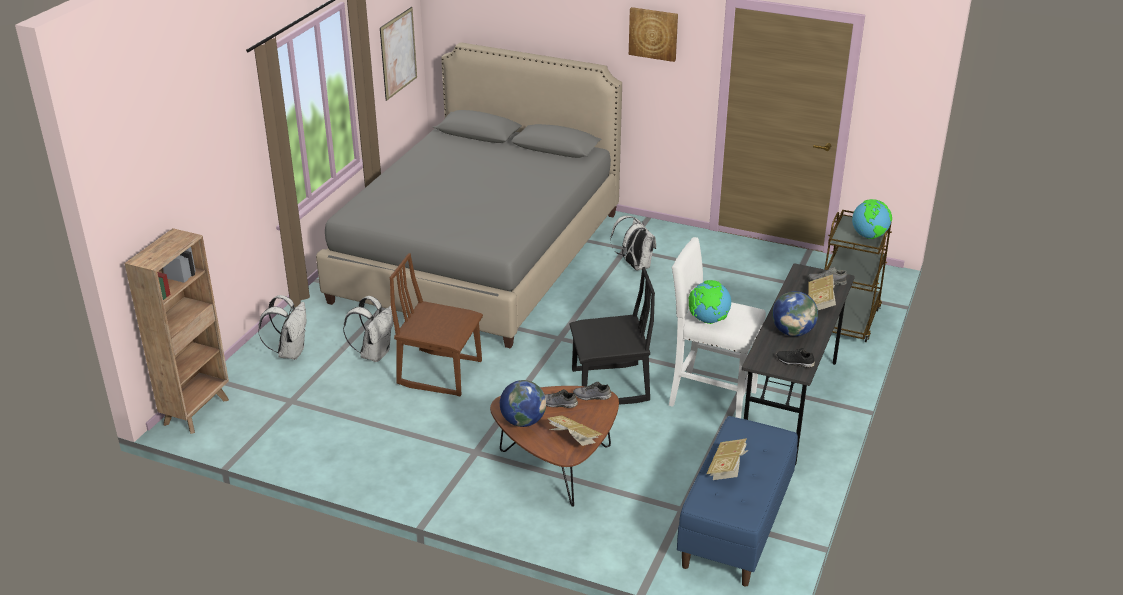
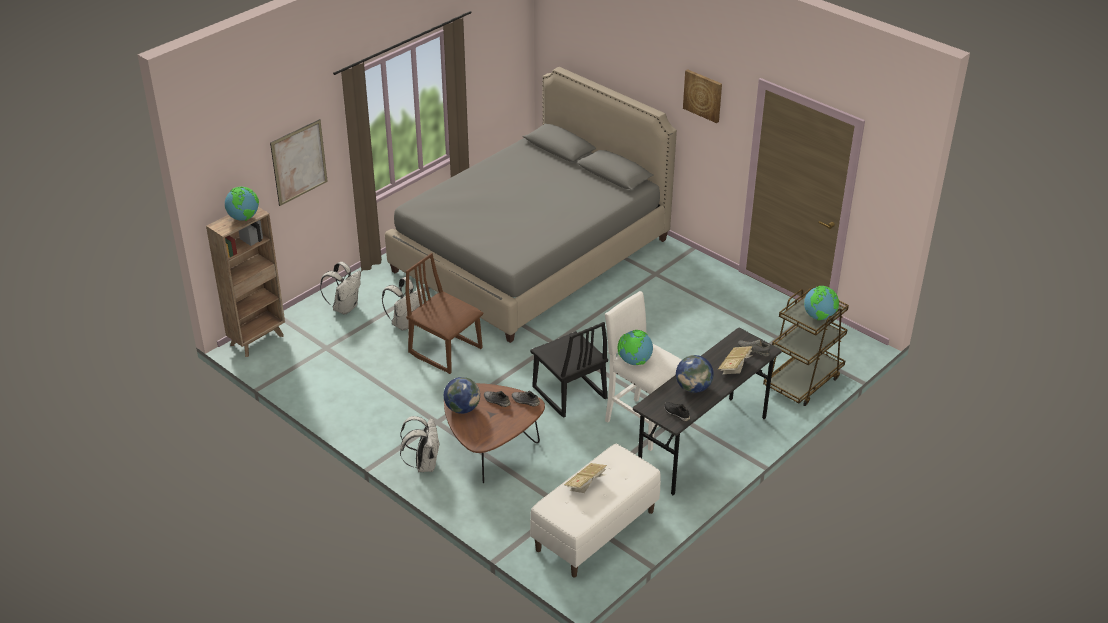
camera: 20 degrees right, 5 degrees up
(172, 246) = (244, 218): none -> globe
(398, 53) = (503, 69): picture -> picture (299, 162)
(573, 439) = (491, 432): book -> none
(610, 386) = (568, 394): black chair -> black chair turned 45 degrees clockwise
(635, 265) = (653, 291): white backpack -> white backpack (424, 464)
(736, 527) = (595, 531): blue bench -> white bench

